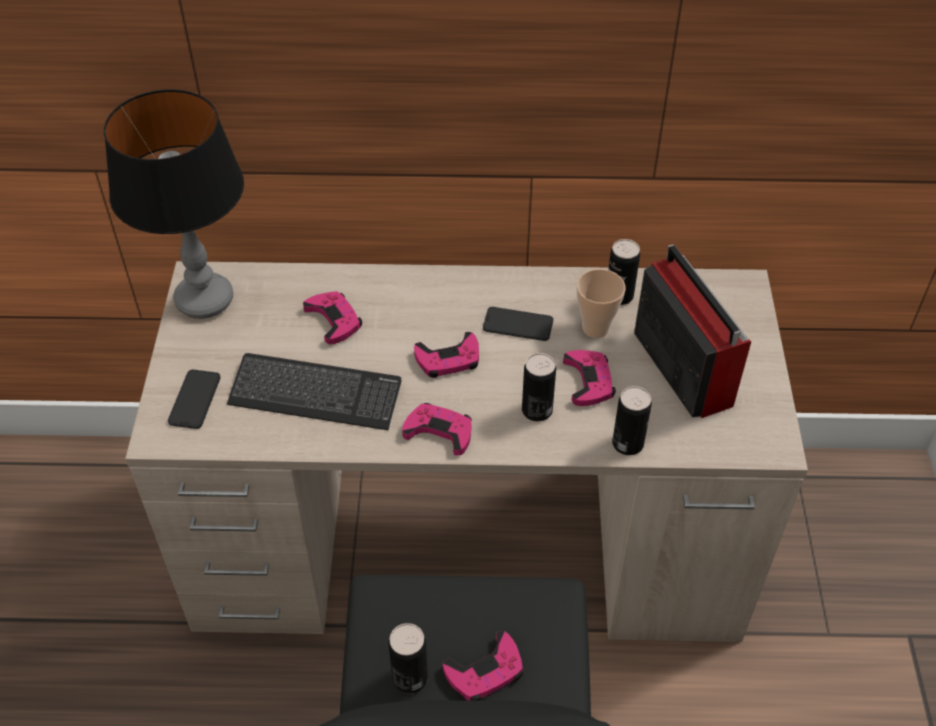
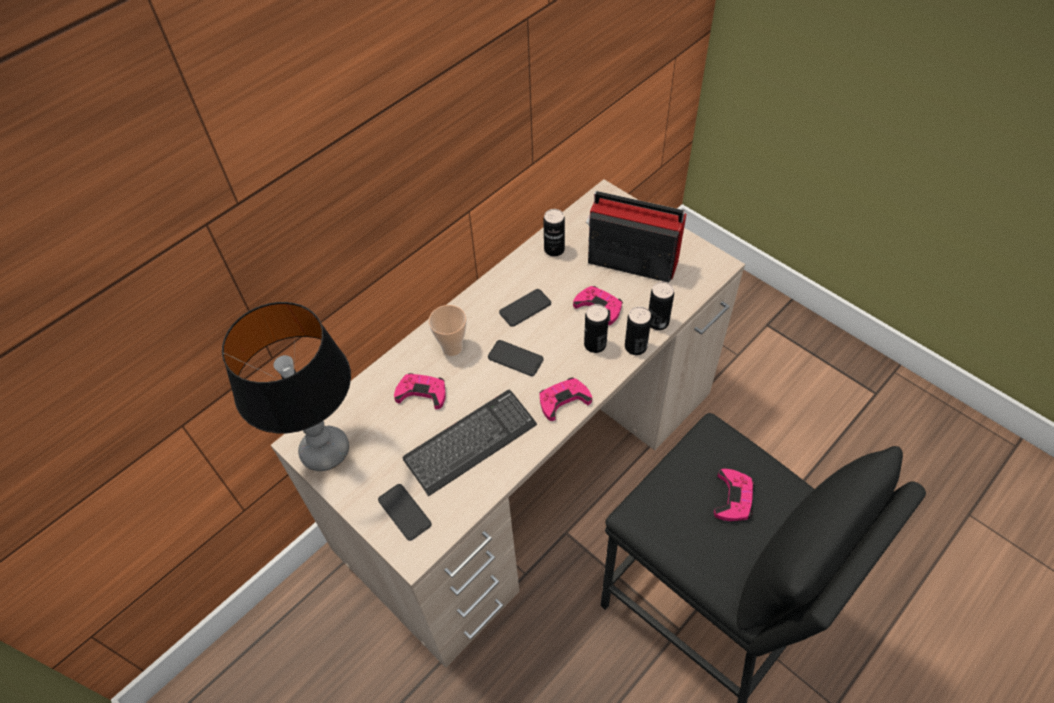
camera: 45 degrees left, 5 degrees up
(410, 677) = (706, 538): can -> can (635, 346)
(448, 359) = (515, 358): pink game controller -> phone
(595, 328) = (565, 276): cup -> cup (452, 347)

